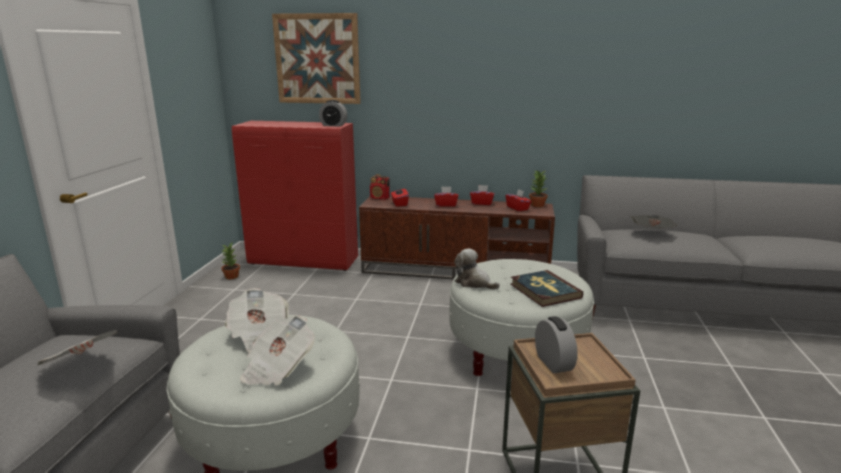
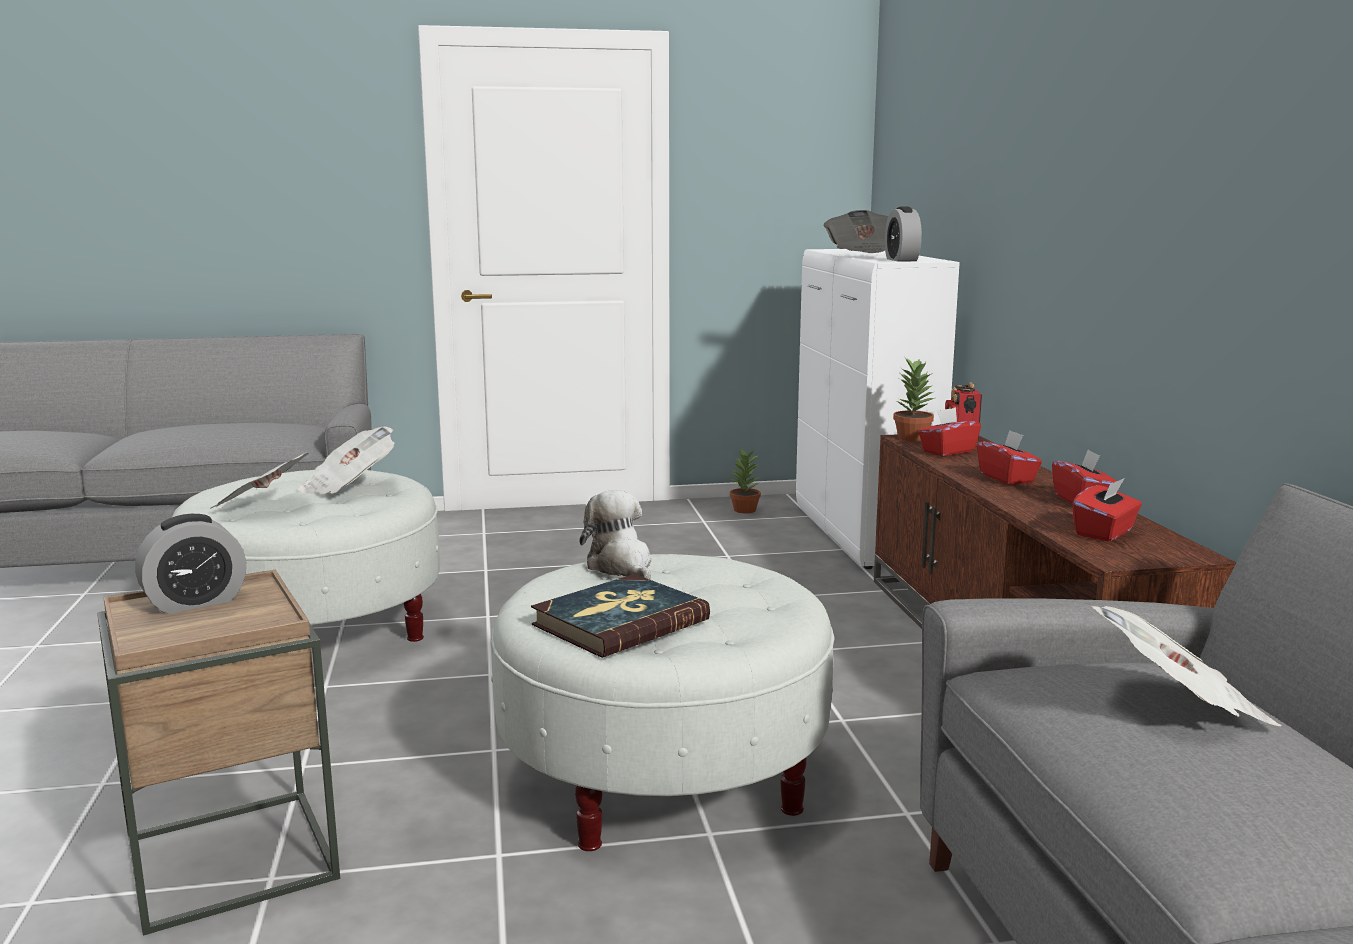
camera: 70 degrees right, 5 degrees down
(82, 365) = (230, 434): newspaper -> newspaper (862, 255)
(304, 262) = (863, 535): red cabinet -> white cabinet
(317, 59) = (948, 126): picture -> none
(474, 283) = (621, 567): plush toy -> plush toy turned 45 degrees counterclockwise
(537, 205) = (1179, 548): potted plant -> potted plant (912, 437)

